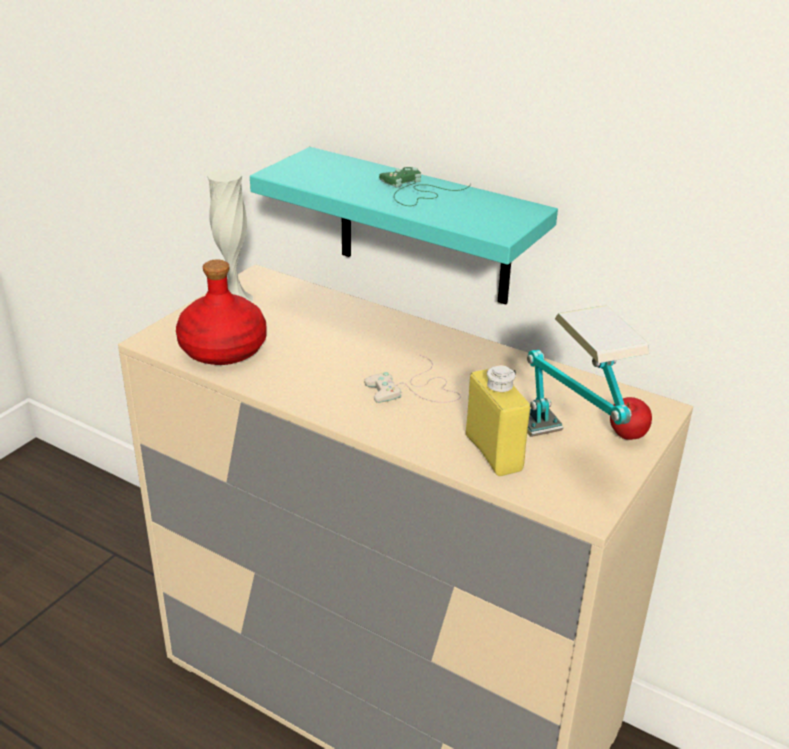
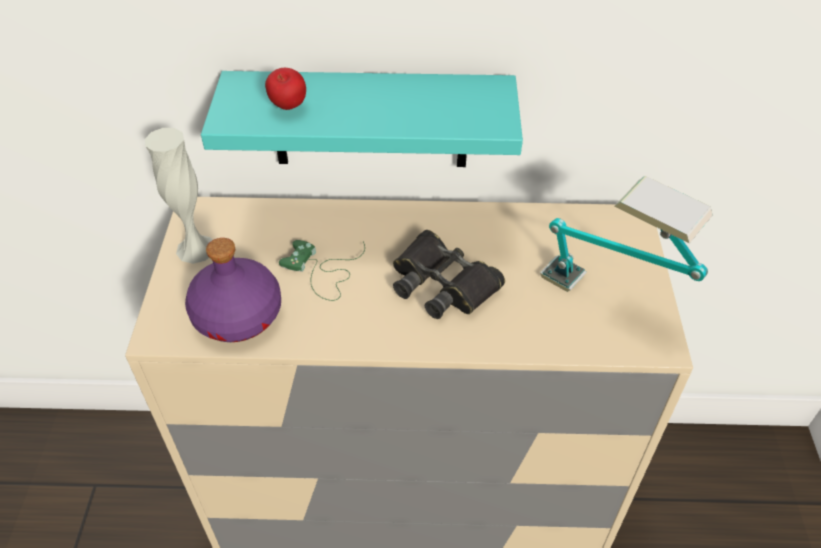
camera: 30 degrees left, 15 degrees up
(223, 350) = (238, 315): red bottle -> purple bottle
(415, 192) = (381, 100): green game controller -> green game controller (322, 271)
(415, 389) = (442, 283): white game controller -> black binoculars
(493, 453) = (554, 322): yellow bottle -> none
(626, 437) = (632, 259): apple -> apple (288, 107)

